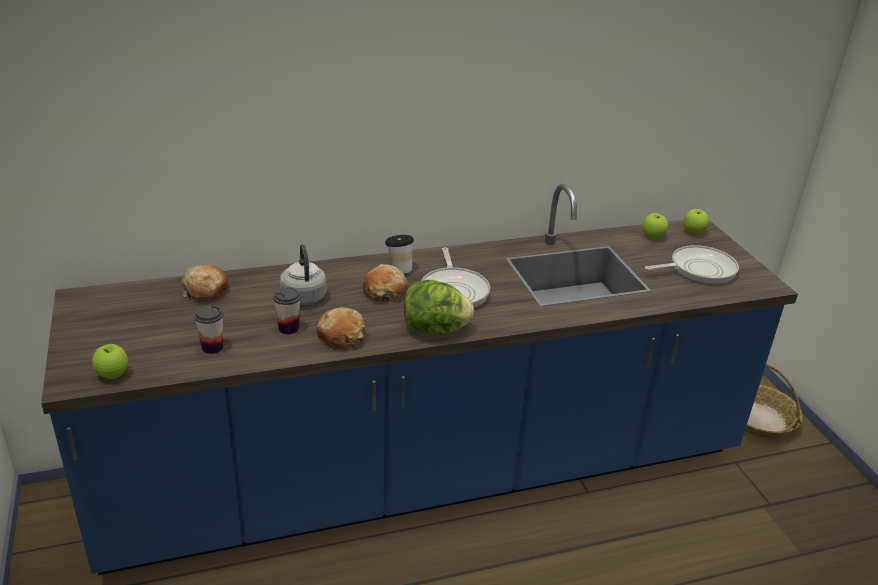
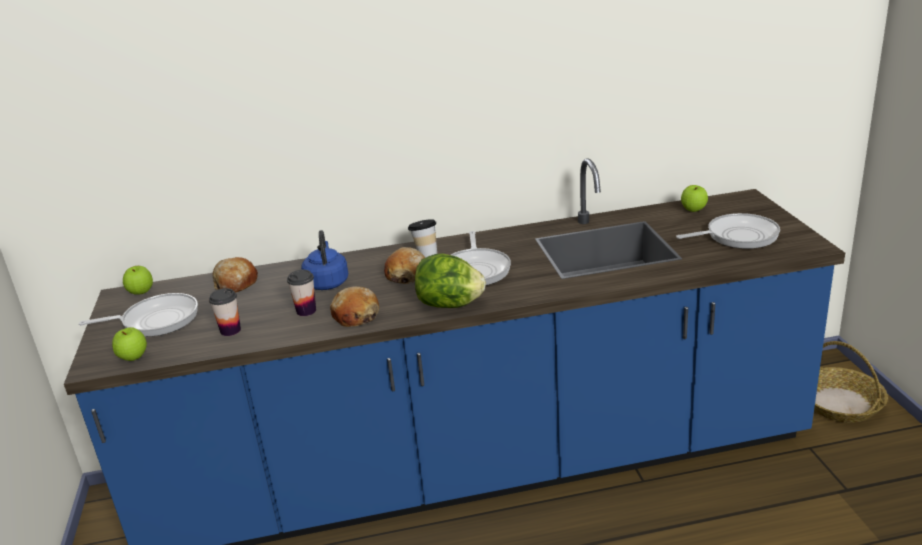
camera: 10 degrees right, 5 degrees down
(127, 331) = (156, 320): none -> frying pan
(303, 296) = (327, 282): grey kettle -> blue kettle
(693, 232) = (738, 203): apple -> apple (141, 292)

